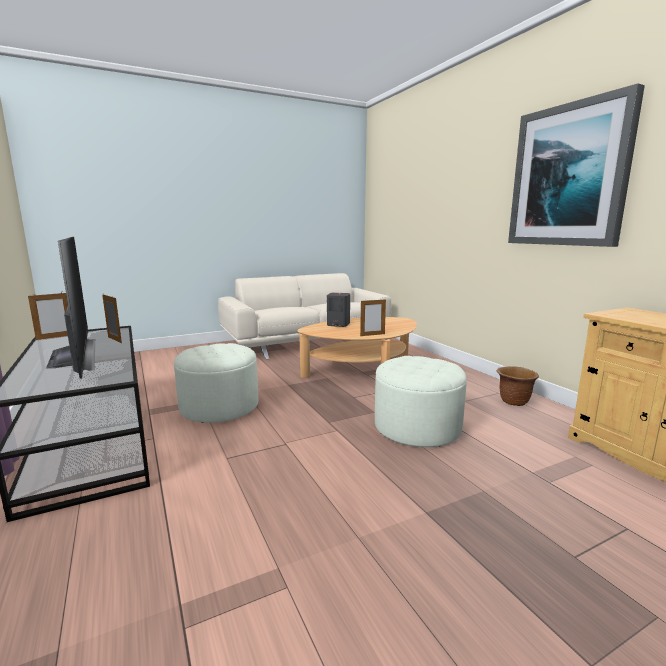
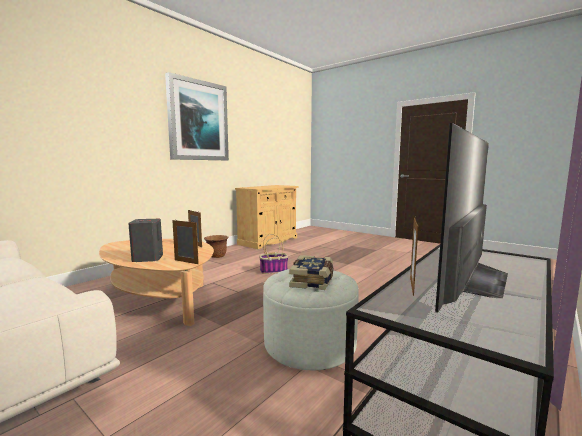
camera: 115 degrees left, 5 degrees down
(55, 337) = (500, 332): picture frame -> picture frame (186, 262)
(207, 350) = (313, 281): none -> book
(417, 427) = (274, 271): white ottoman -> basket

